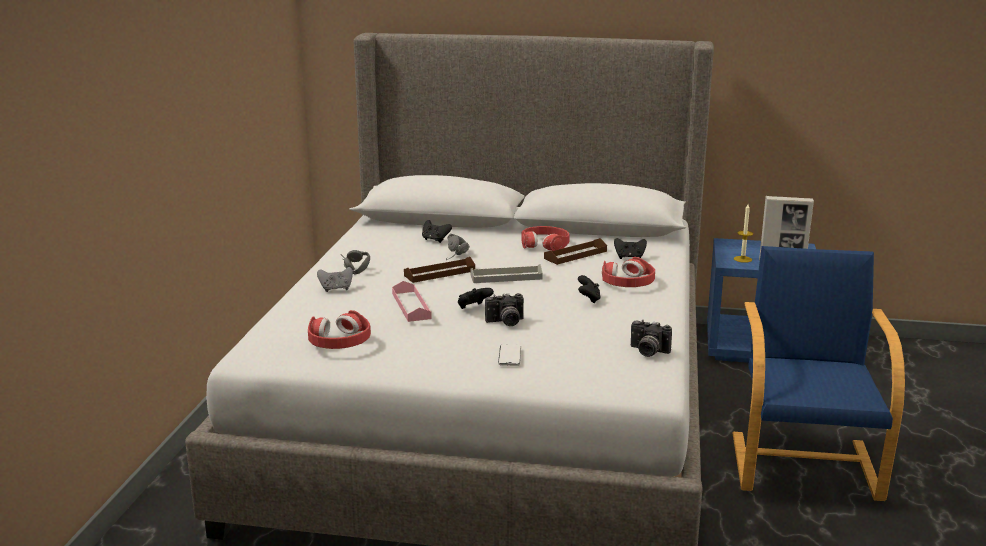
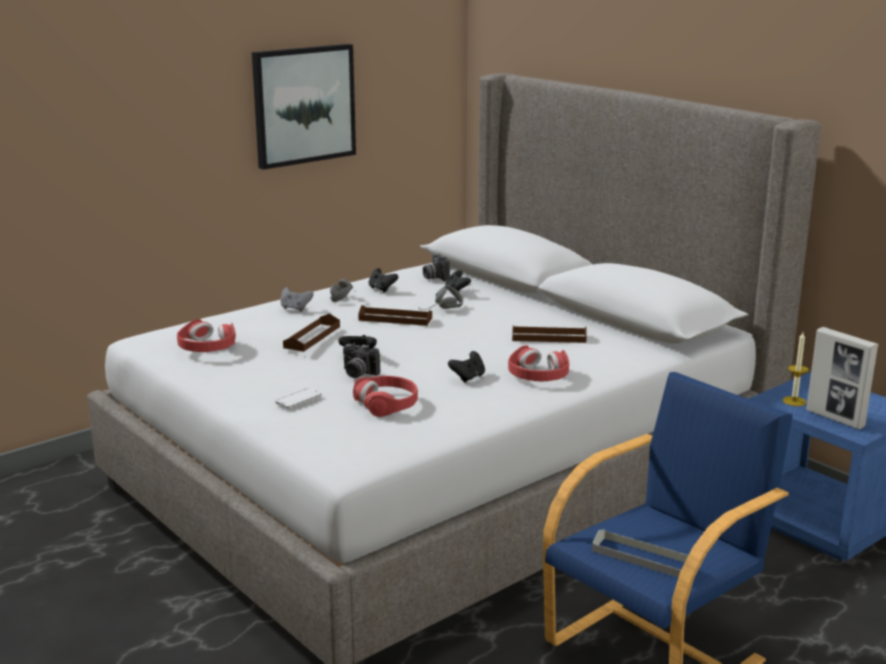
camera: 40 degrees right, 0 degrees up
(222, 83) = (303, 105): none -> picture
(411, 306) = (312, 337): pink tray -> brown tray
(506, 277) = (440, 338): grey tray -> grey tray (642, 557)
(545, 245) = (541, 321): red headphones -> red headphones (387, 403)
(629, 257) = (594, 354): black game controller -> black game controller (381, 289)
(647, 352) = (414, 437): camera -> camera (435, 277)

